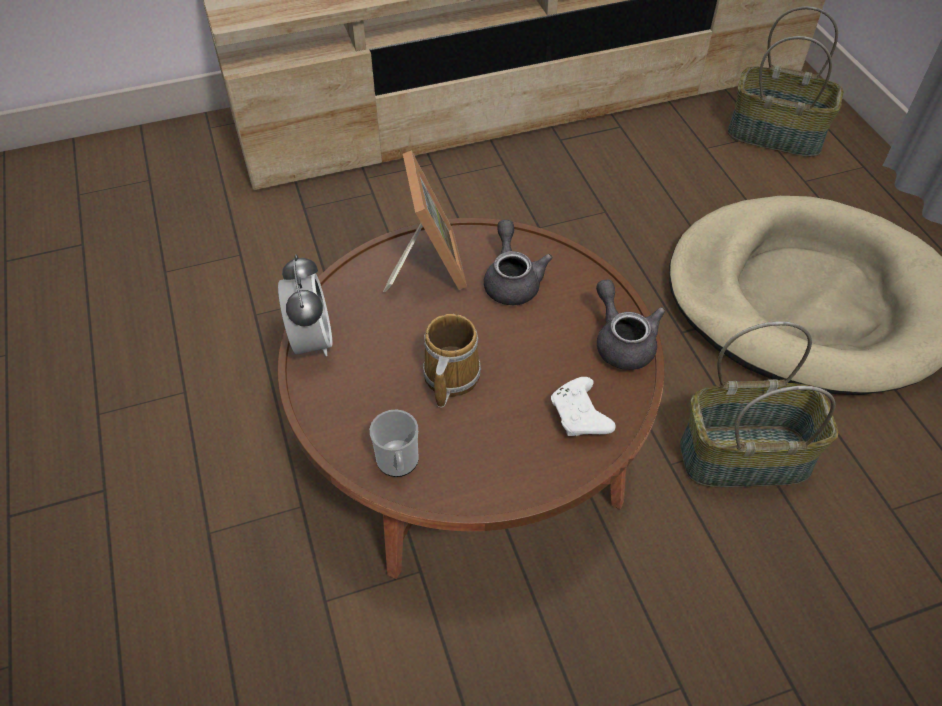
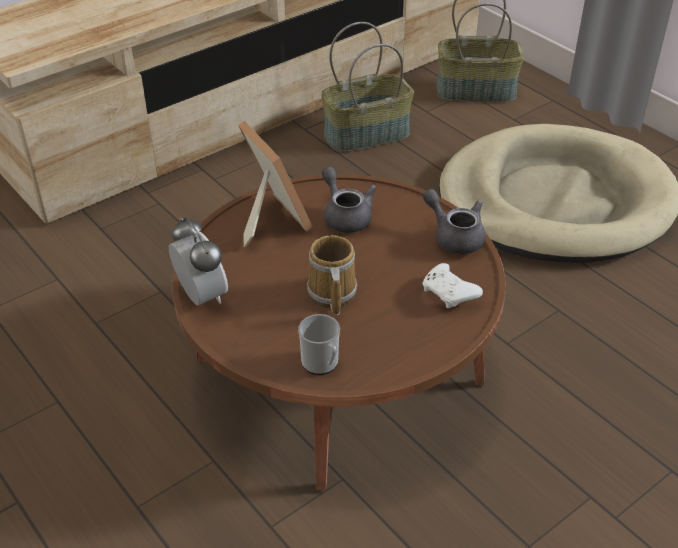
camera: 20 degrees left, 10 degrees down
(745, 455) = (560, 321): basket -> basket (367, 134)

